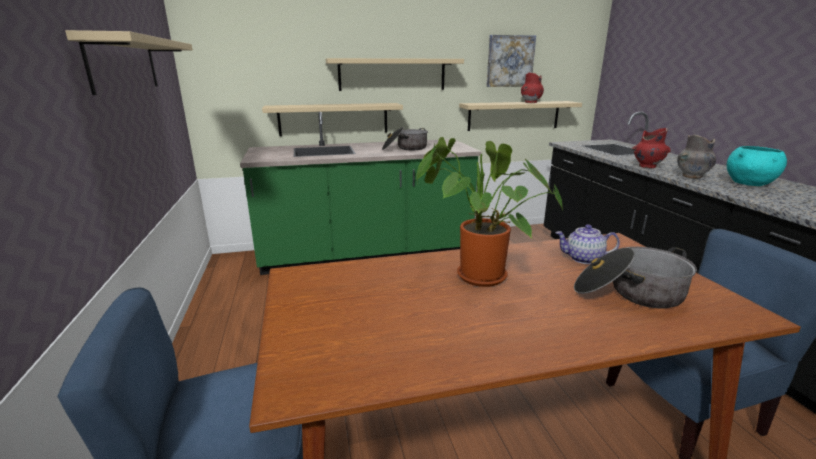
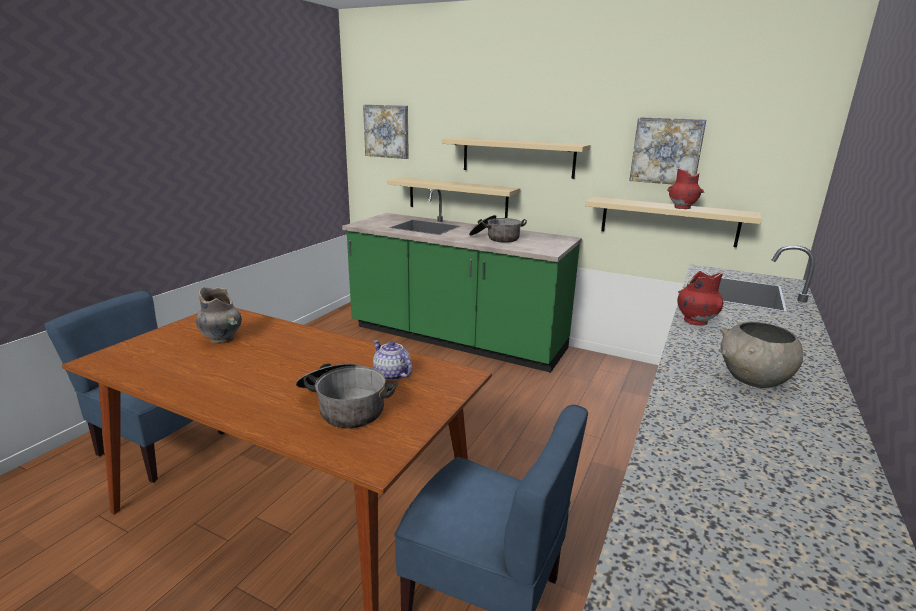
camera: 40 degrees right, 0 degrees up
(124, 64) = (252, 144): beige shelf -> none
(239, 55) = (387, 131): none -> picture
(475, 277) = (292, 352): potted plant -> none
(692, 176) = (707, 348): grey vase -> grey vase (222, 339)
(749, 184) = (753, 381): turquoise bowl -> grey bowl

